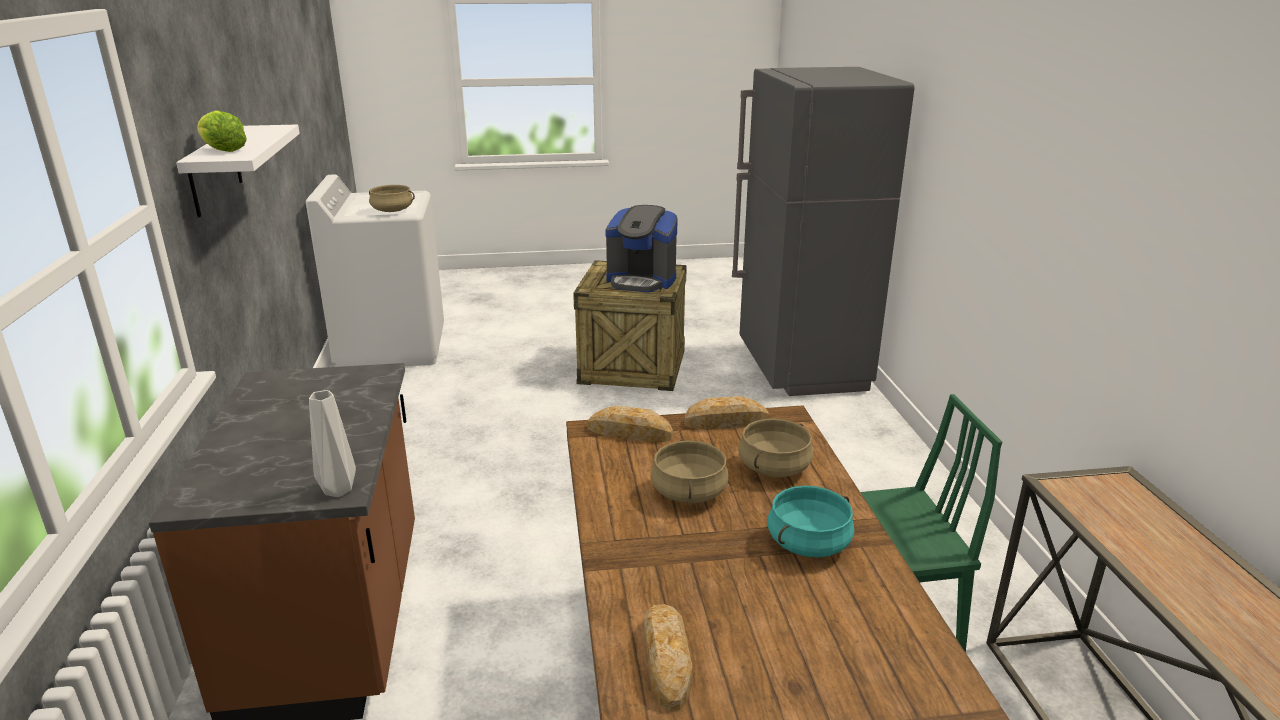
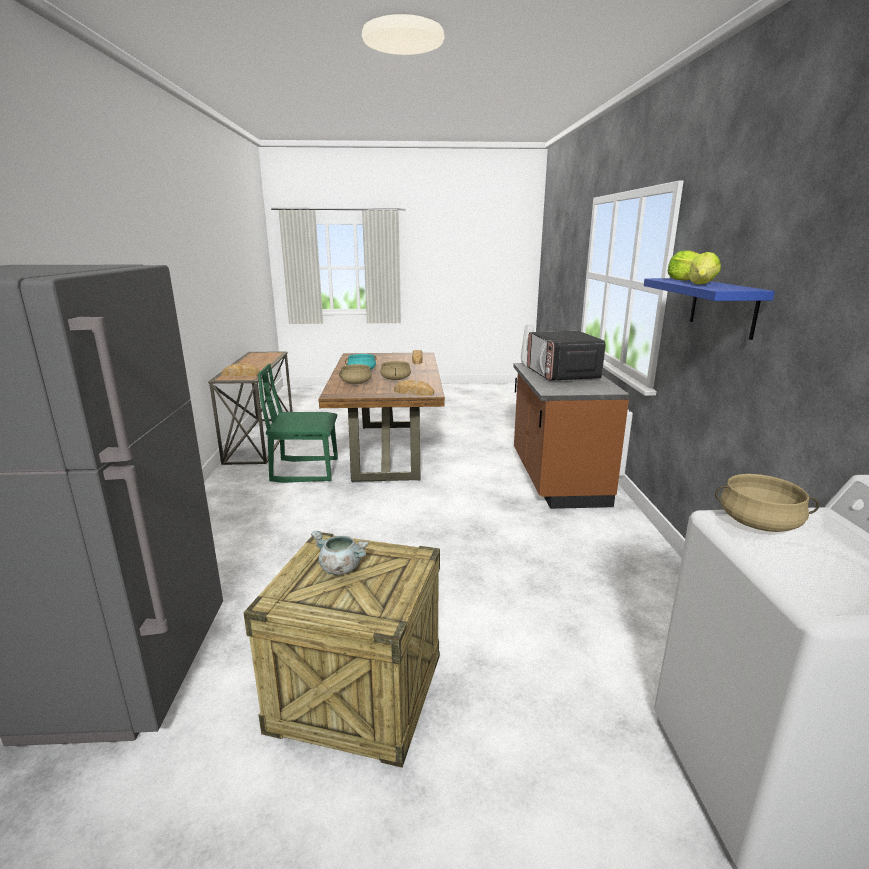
camera: 175 degrees left, 5 degrees down
(214, 170) = (722, 307): white shelf -> blue shelf
(255, 137) = (701, 284): none -> lettuce
(295, 437) = (562, 374): none -> microwave
(641, 281) = (340, 568): coffee machine -> grey cooking pot
(726, 421) = (364, 394): bread -> bread (241, 374)

